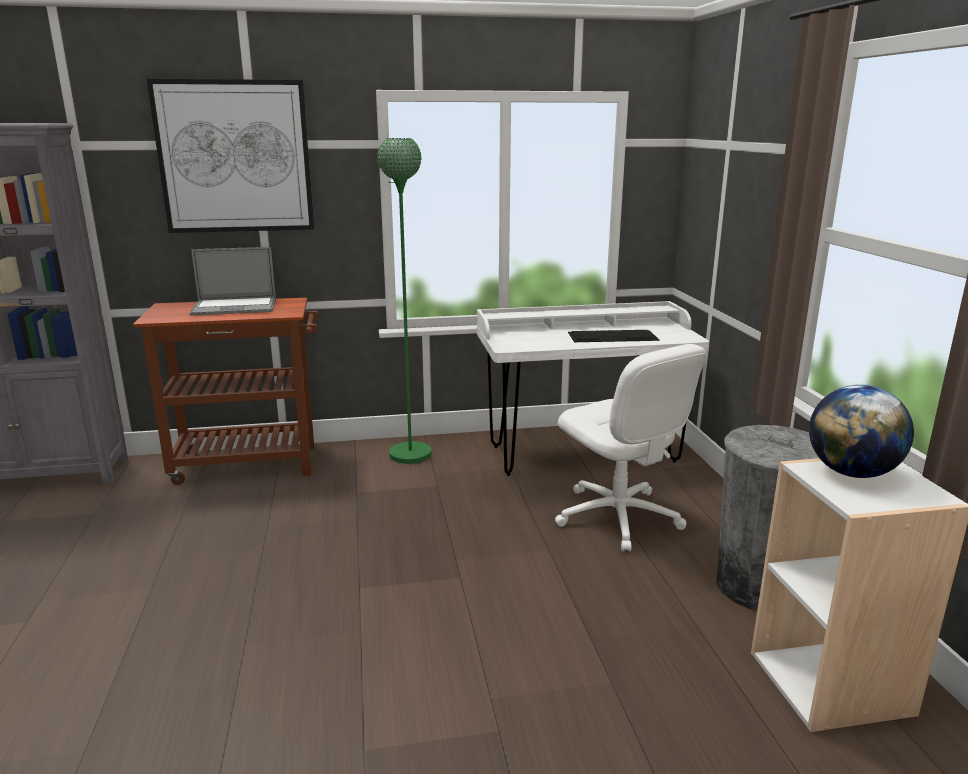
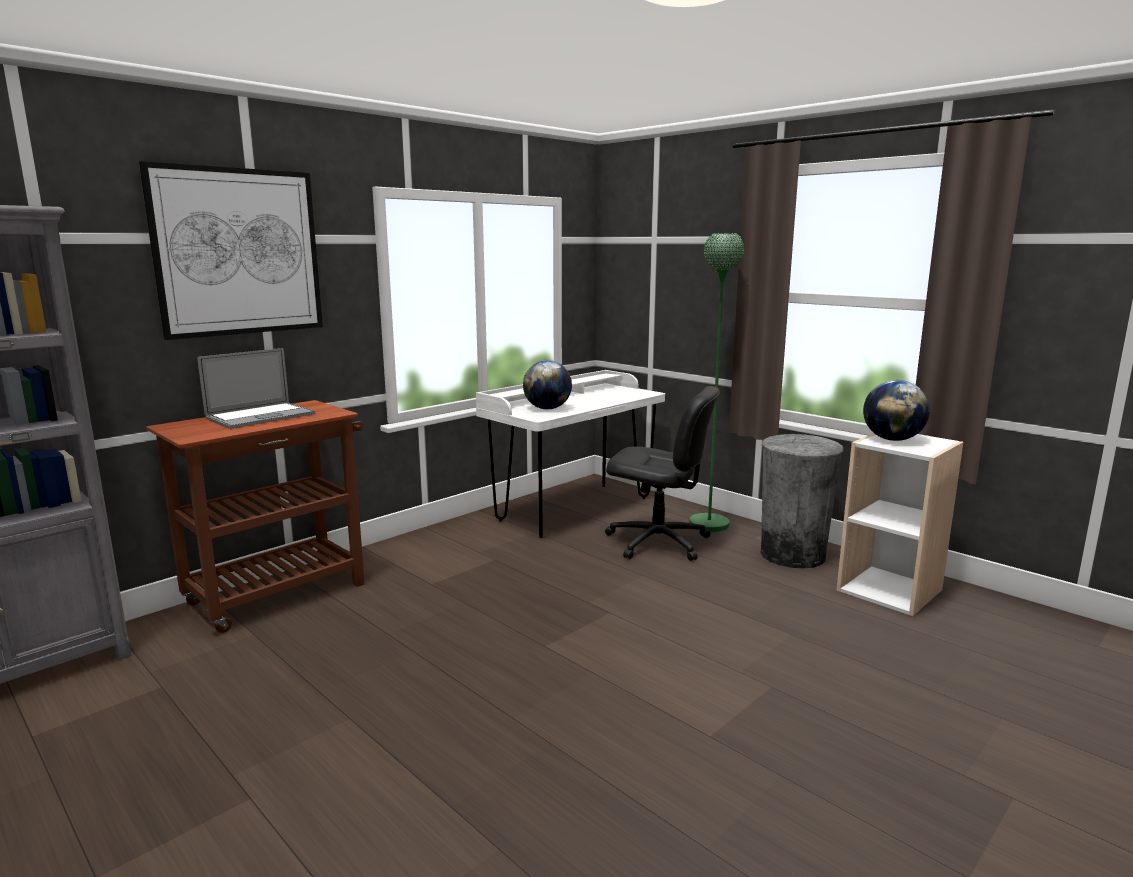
camera: 35 degrees left, 5 degrees down
(410, 454) = (434, 544): green floor lamp -> green floor lamp (709, 524)
(537, 338) = (547, 408): none -> globe
(613, 336) = (598, 399): keyboard -> none
(618, 517) = (658, 542): white office chair -> black office chair

